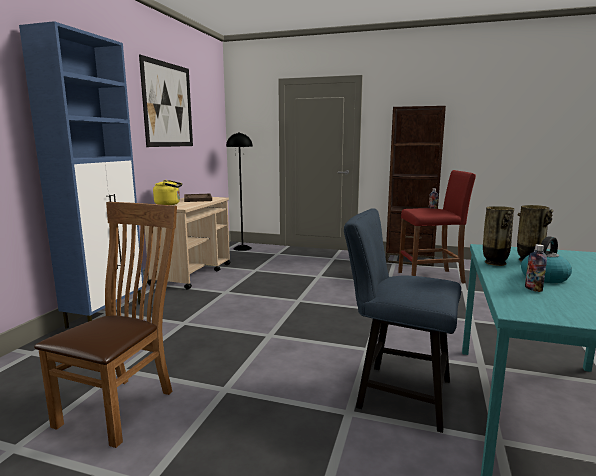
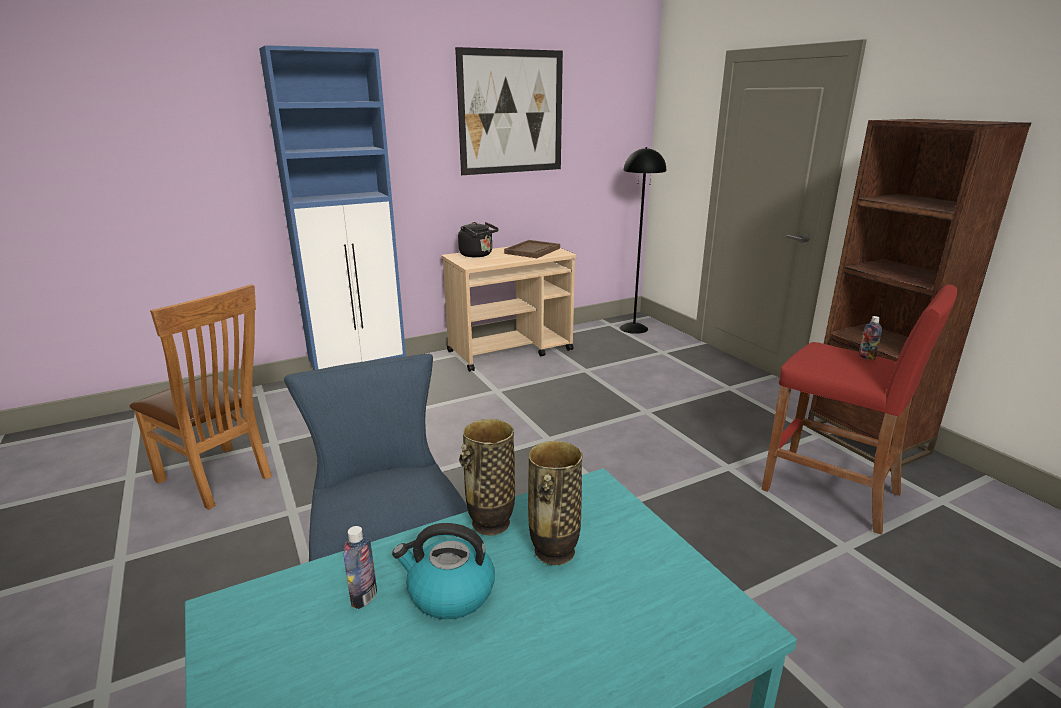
camera: 45 degrees right, 10 degrees up
(123, 405) = (220, 479): brown chair -> brown chair turned 60 degrees clockwise
(169, 204) = (478, 255): yellow kettle -> black kettle

